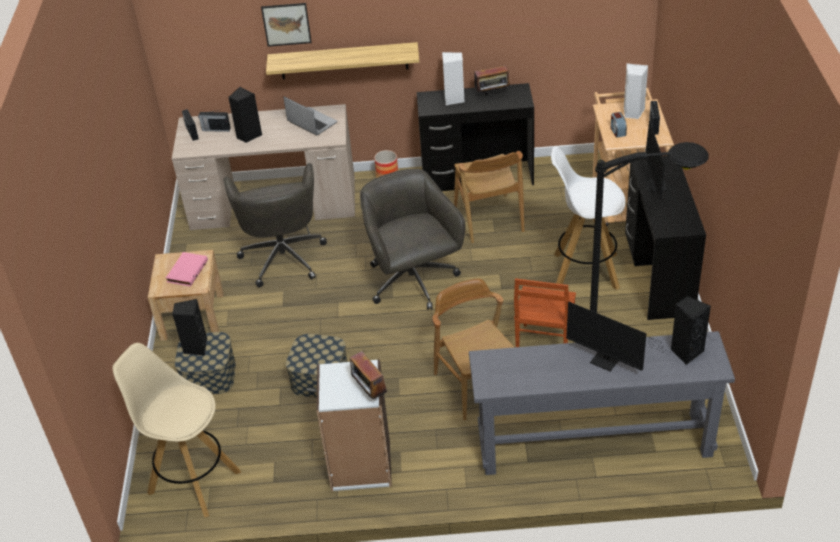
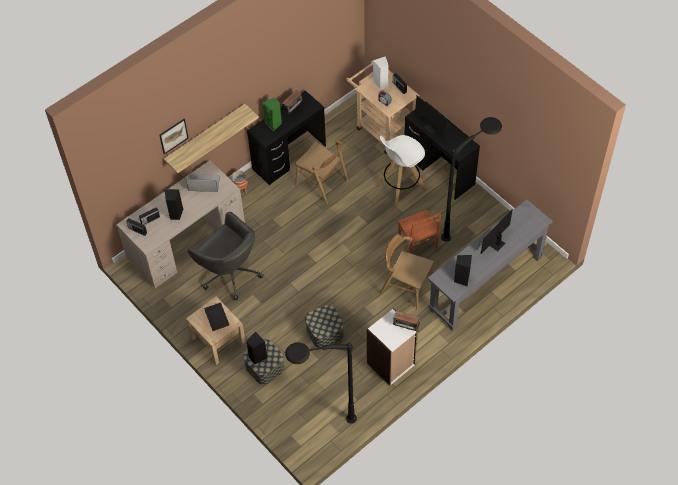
camera: 40 degrees left, 15 degrees up
(186, 271) = (216, 317): pink book -> black book
(193, 481) = (318, 425): beige stool -> black floor lamp
(413, 282) = (318, 247): grey office chair -> none
(454, 99) = (274, 124): white speaker -> green speaker
(608, 362) = (494, 245): monitor -> monitor turned 135 degrees clockwise
(686, 352) = (522, 219): black speaker -> black speaker (461, 279)

